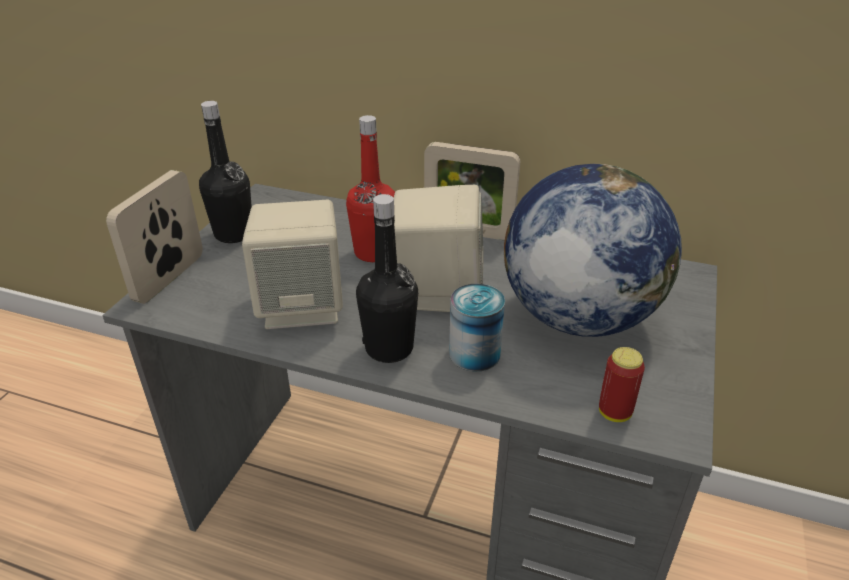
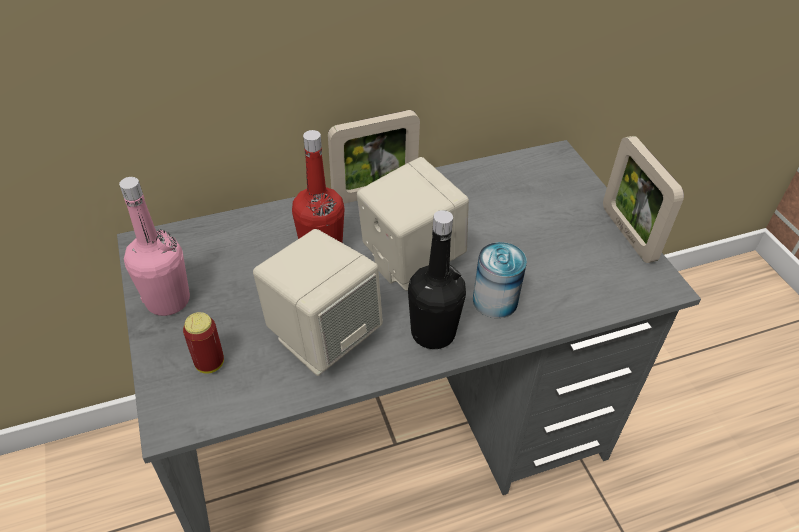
camera: 40 degrees left, 10 degrees up
(170, 278) = (163, 381): picture frame -> picture frame (627, 234)
(234, 234) = (168, 300): black bottle -> pink bottle
(577, 317) = (527, 230): globe -> none
(614, 412) = (620, 292): can -> can (209, 363)

